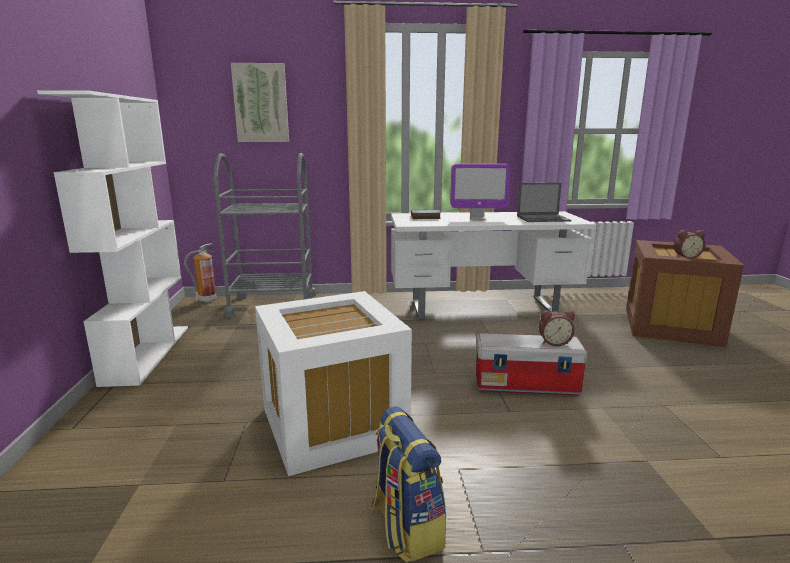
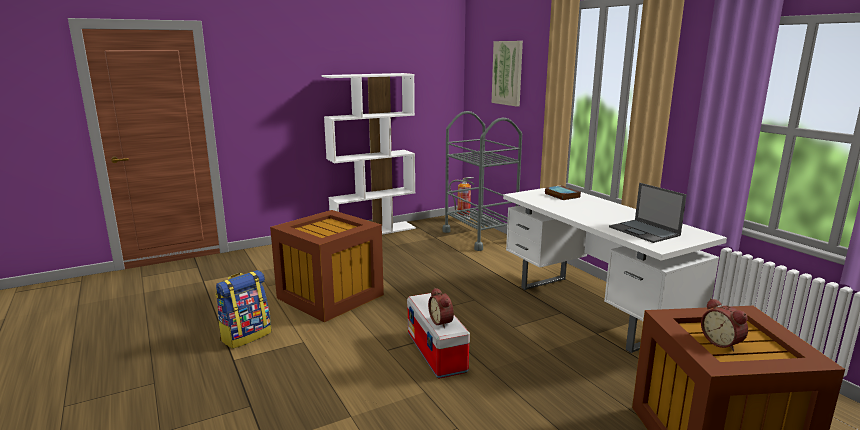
camera: 65 degrees right, 0 degrees up
(330, 424) = (330, 295): white storage box -> brown storage box
(477, 219) = (588, 210): monitor -> none

